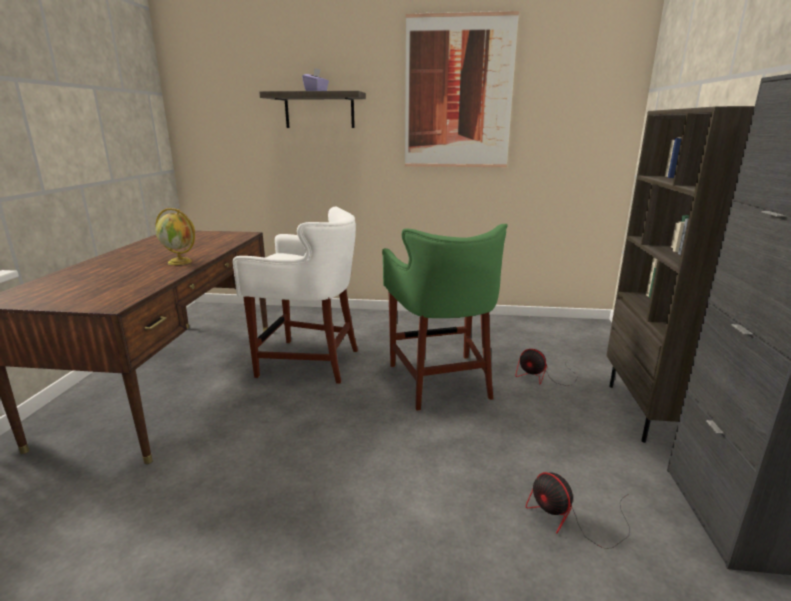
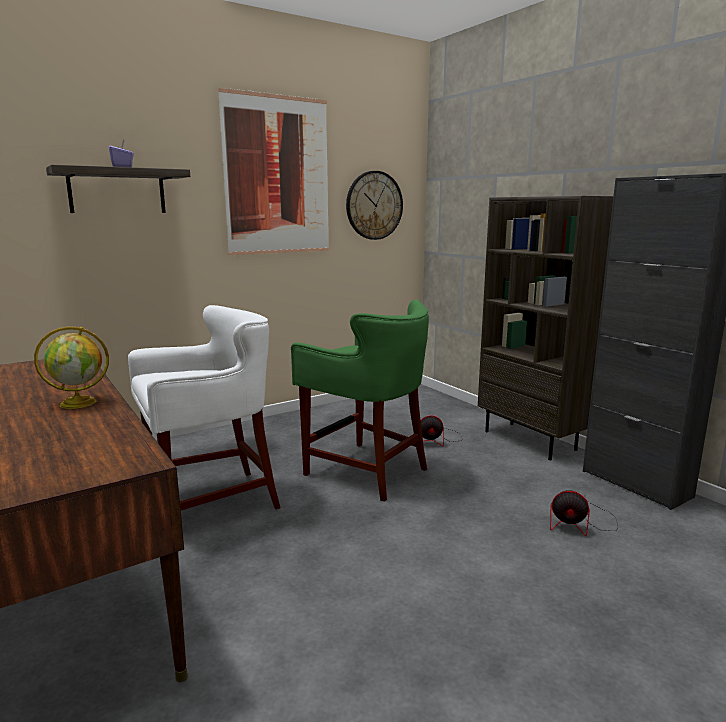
camera: 40 degrees left, 5 degrees down
(568, 121) = (374, 205): none -> wall clock

